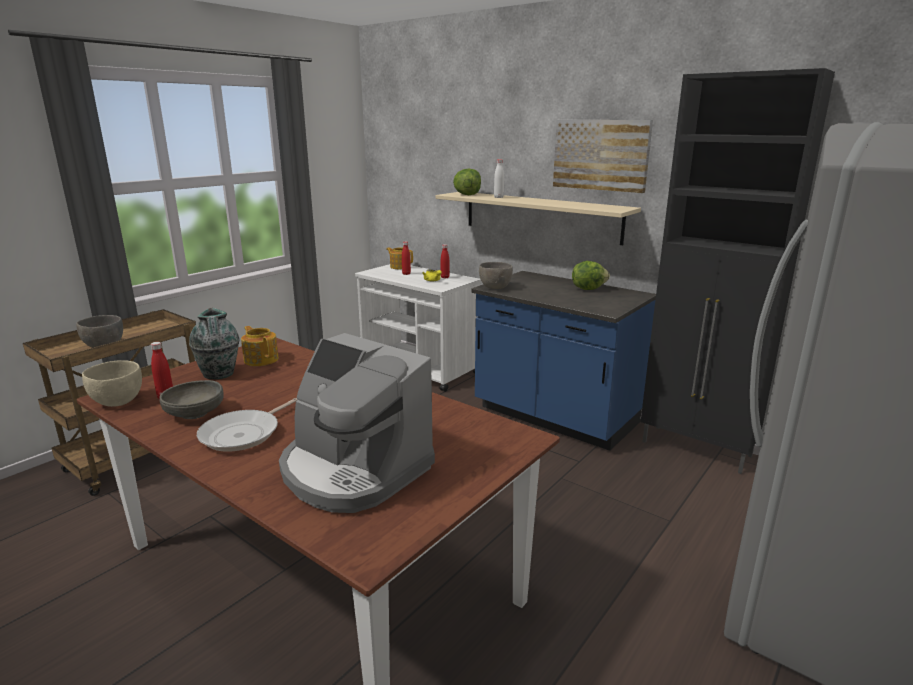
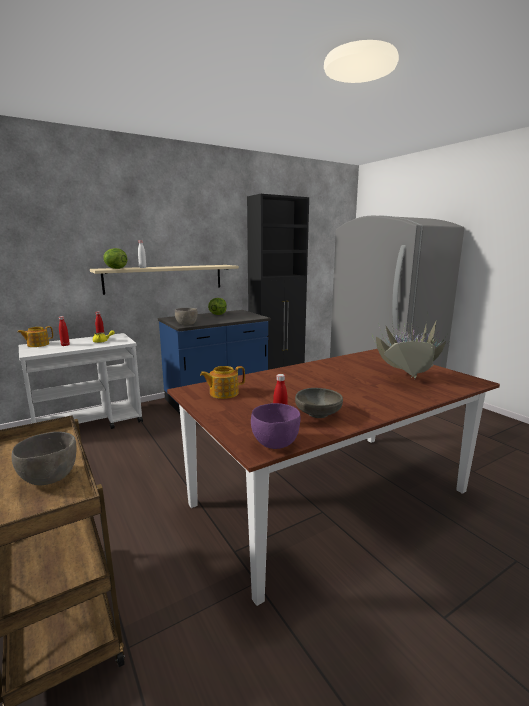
camera: 70 degrees left, 5 degrees down
(117, 401) = (275, 444): beige bowl -> purple bowl
(219, 374) = (243, 407): vase -> none
(244, 434) = (358, 400): frying pan -> none
(353, 470) = (406, 379): coffee machine -> potted plant
(601, 155) = (200, 236): picture -> none

